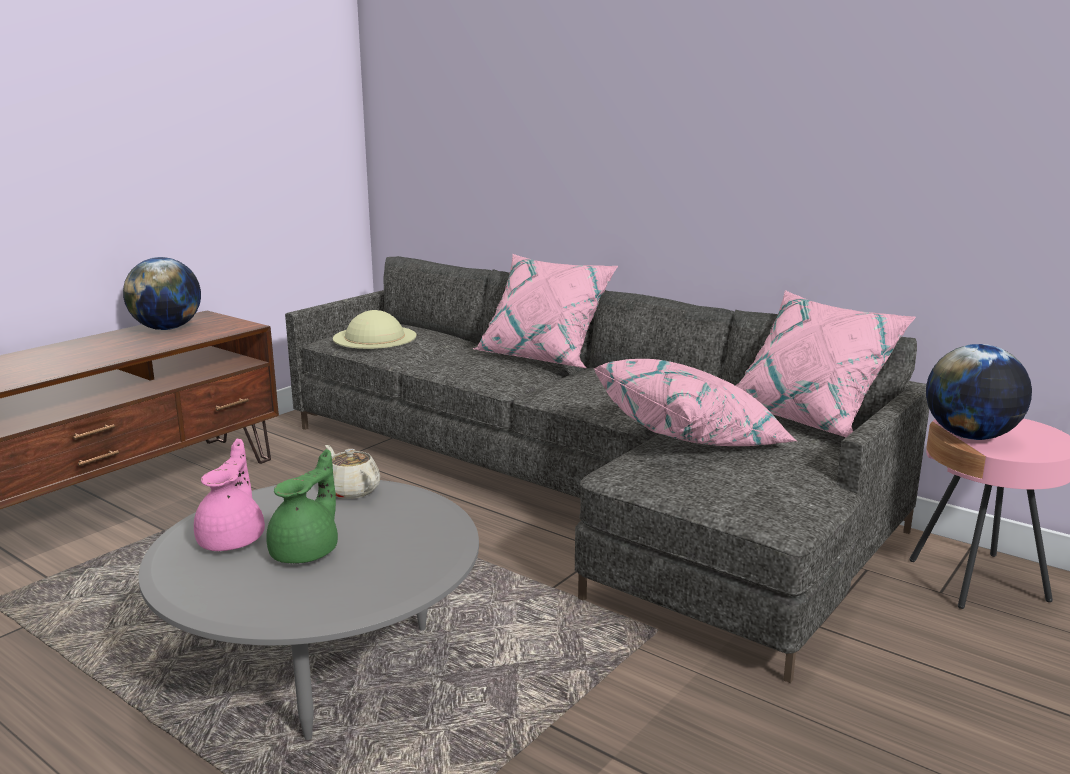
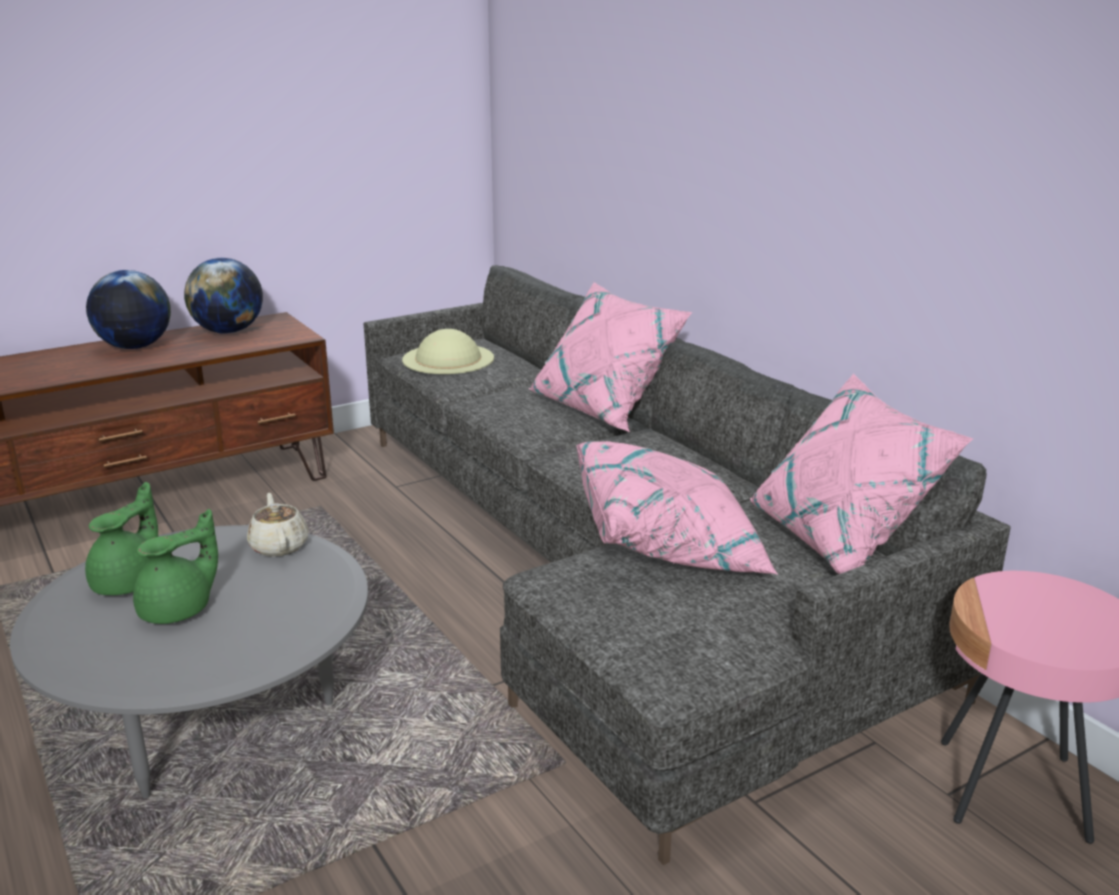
camera: 20 degrees right, 5 degrees up
(233, 539) = (129, 583): pink teapot -> green teapot
(970, 436) = (1001, 610): globe -> globe (134, 347)

